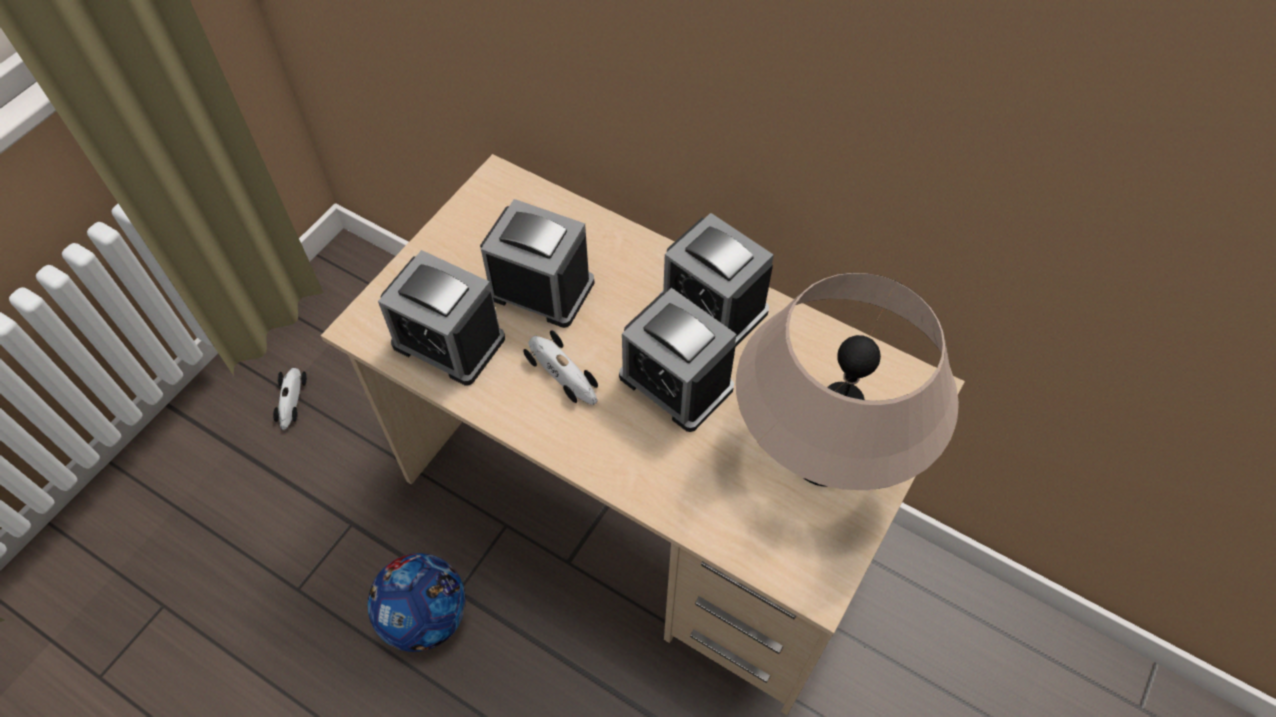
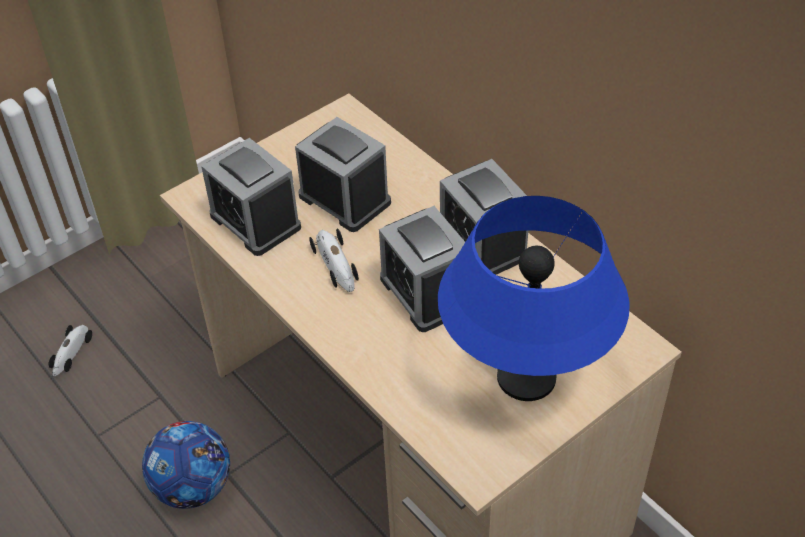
camera: 20 degrees right, 10 degrees down
(290, 400) = (148, 287): toy car -> toy car (70, 353)
(822, 459) = (525, 379): beige table lamp -> blue table lamp

